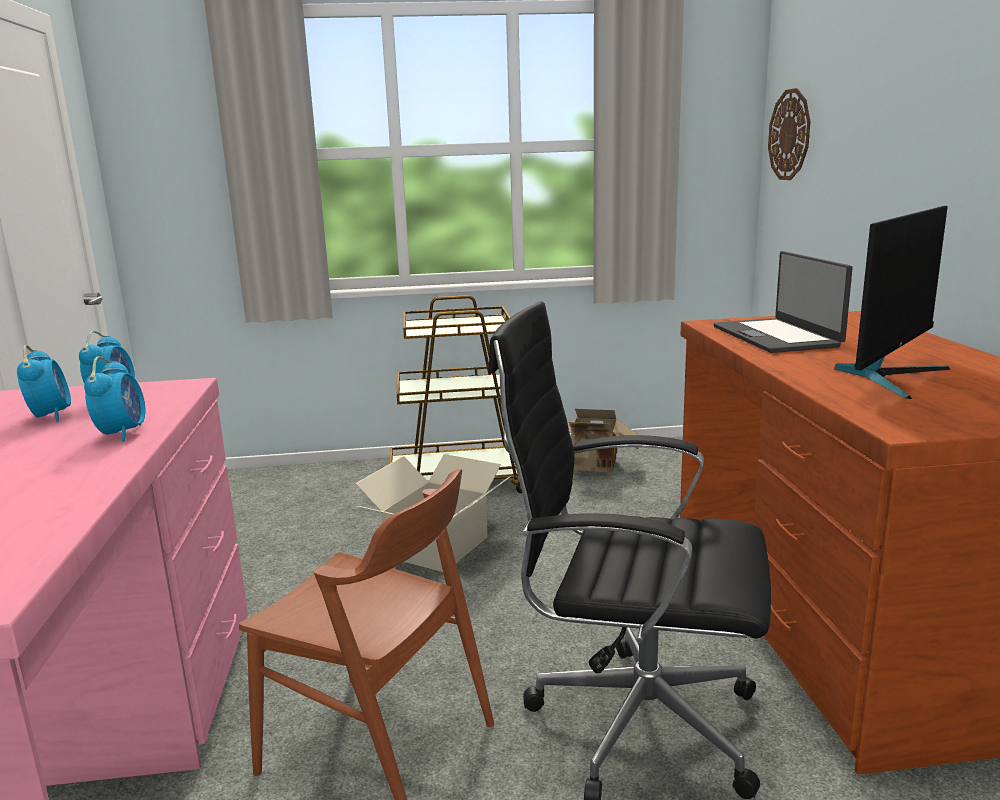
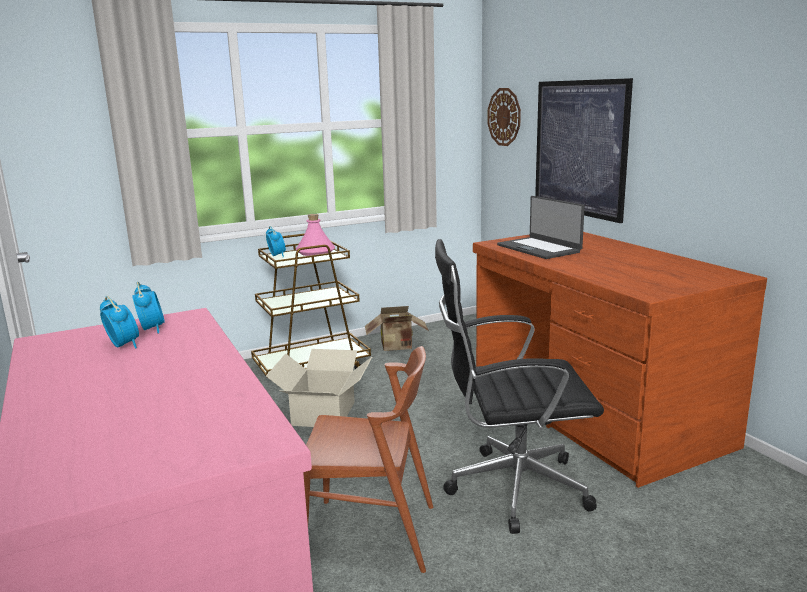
camera: 20 degrees left, 0 degrees up
(122, 433) = (200, 349): alarm clock -> alarm clock (276, 256)
(476, 322) = (315, 252): none -> pink bottle
(887, 177) = (580, 148): none -> picture
(887, 376) = (619, 267): monitor -> none

